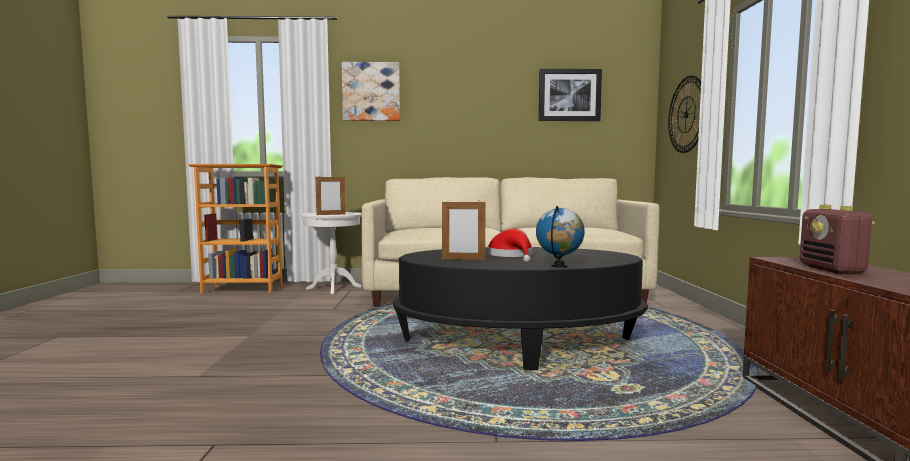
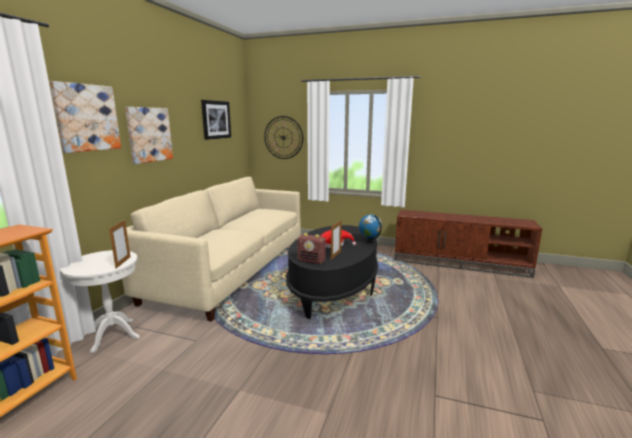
camera: 70 degrees left, 10 degrees up
(442, 110) = (149, 134): none -> picture
(832, 269) = (426, 216): radio -> radio (312, 261)

